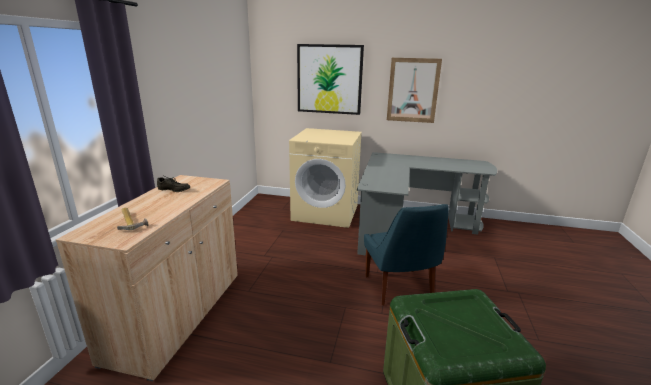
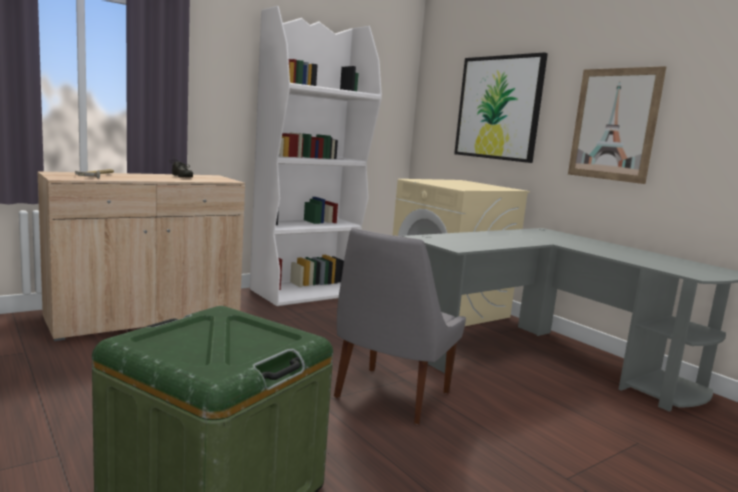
camera: 40 degrees right, 10 degrees down
(238, 234) = (308, 292): none -> white bookcase
(399, 288) = (390, 396): blue chair -> grey chair

